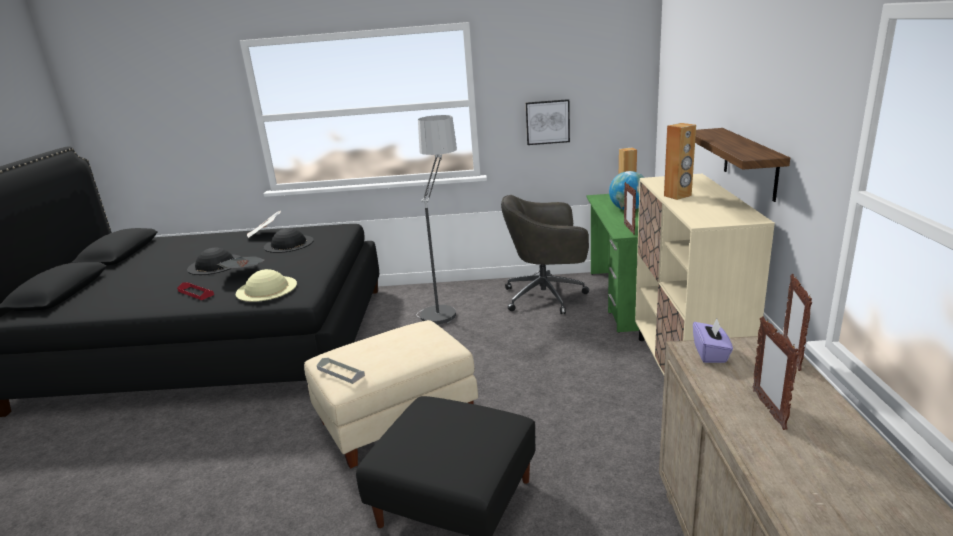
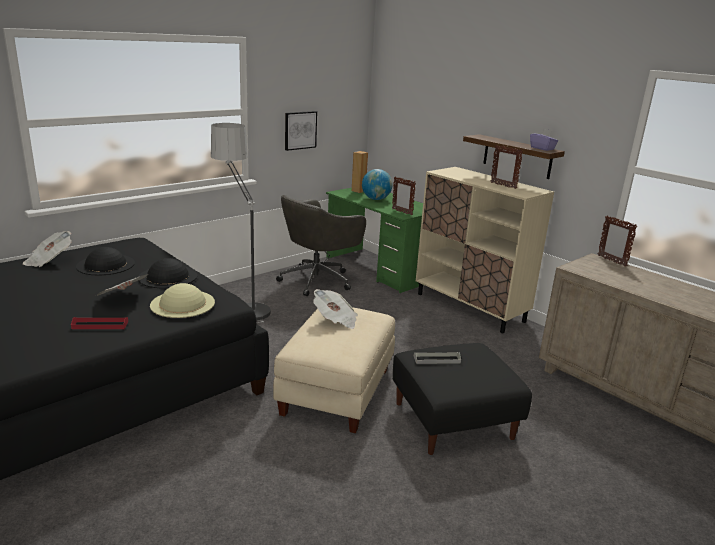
camera: 45 degrees left, 0 degrees up
(215, 264) = (57, 297): black hat -> black hat (167, 276)
(340, 372) = (335, 352): grey tray -> grey tray (436, 359)
(396, 340) = (335, 320): none -> newspaper
(677, 196) = (476, 181): brown speaker -> none
(710, 353) = (583, 268): purple tissue box -> purple tissue box (542, 148)
(768, 409) = (643, 284): picture frame -> picture frame (503, 186)

